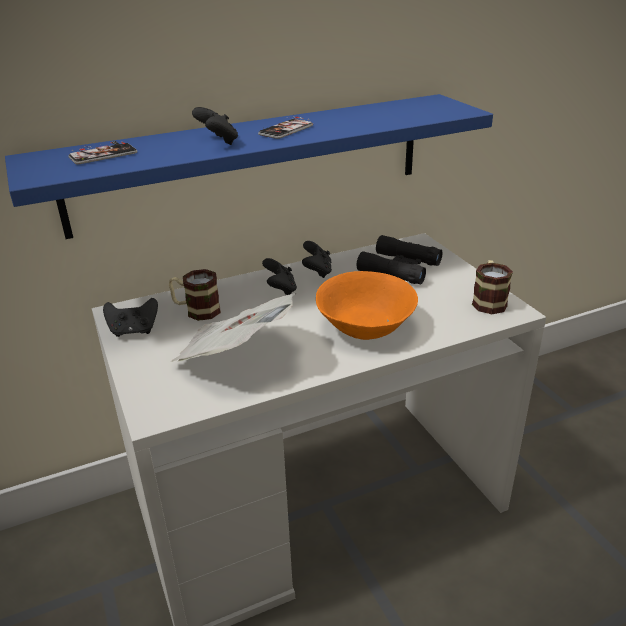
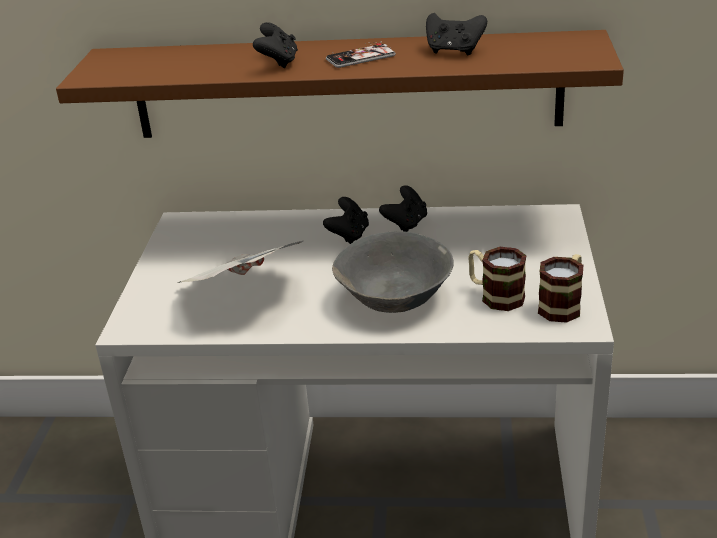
camera: 30 degrees right, 0 degrees up
(103, 155) = (164, 62): phone -> none
(133, 331) = (178, 244): black game controller -> black game controller (454, 51)
(196, 310) = (250, 238): mug -> mug (495, 295)
(251, 163) = (345, 86): blue shelf -> brown shelf
(364, 326) = (394, 297): orange bowl -> grey bowl
(399, 268) = (501, 241): black binoculars -> none

